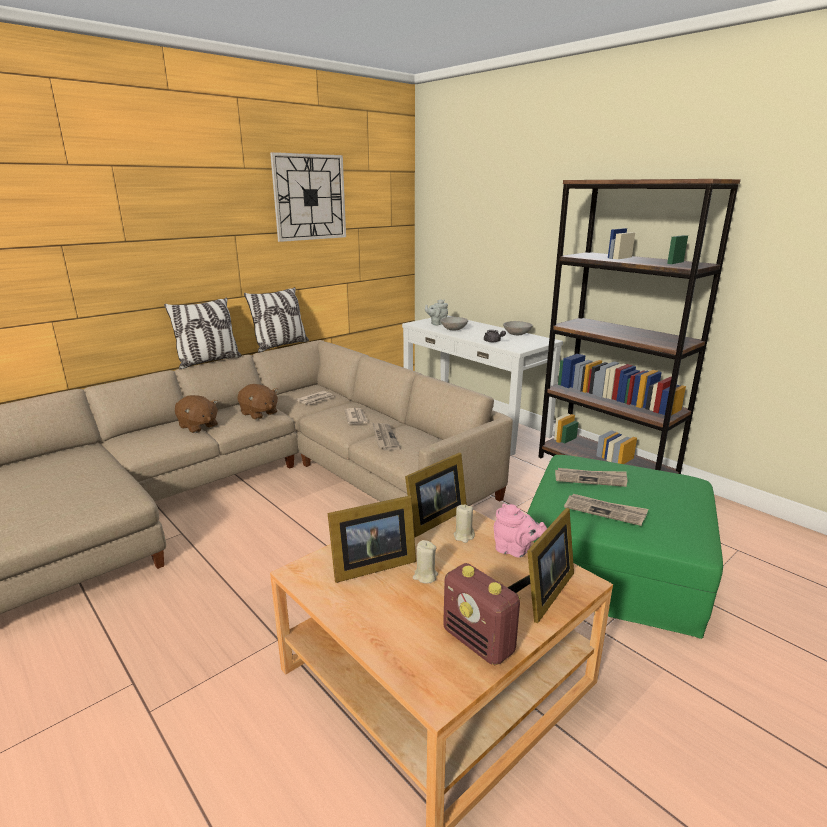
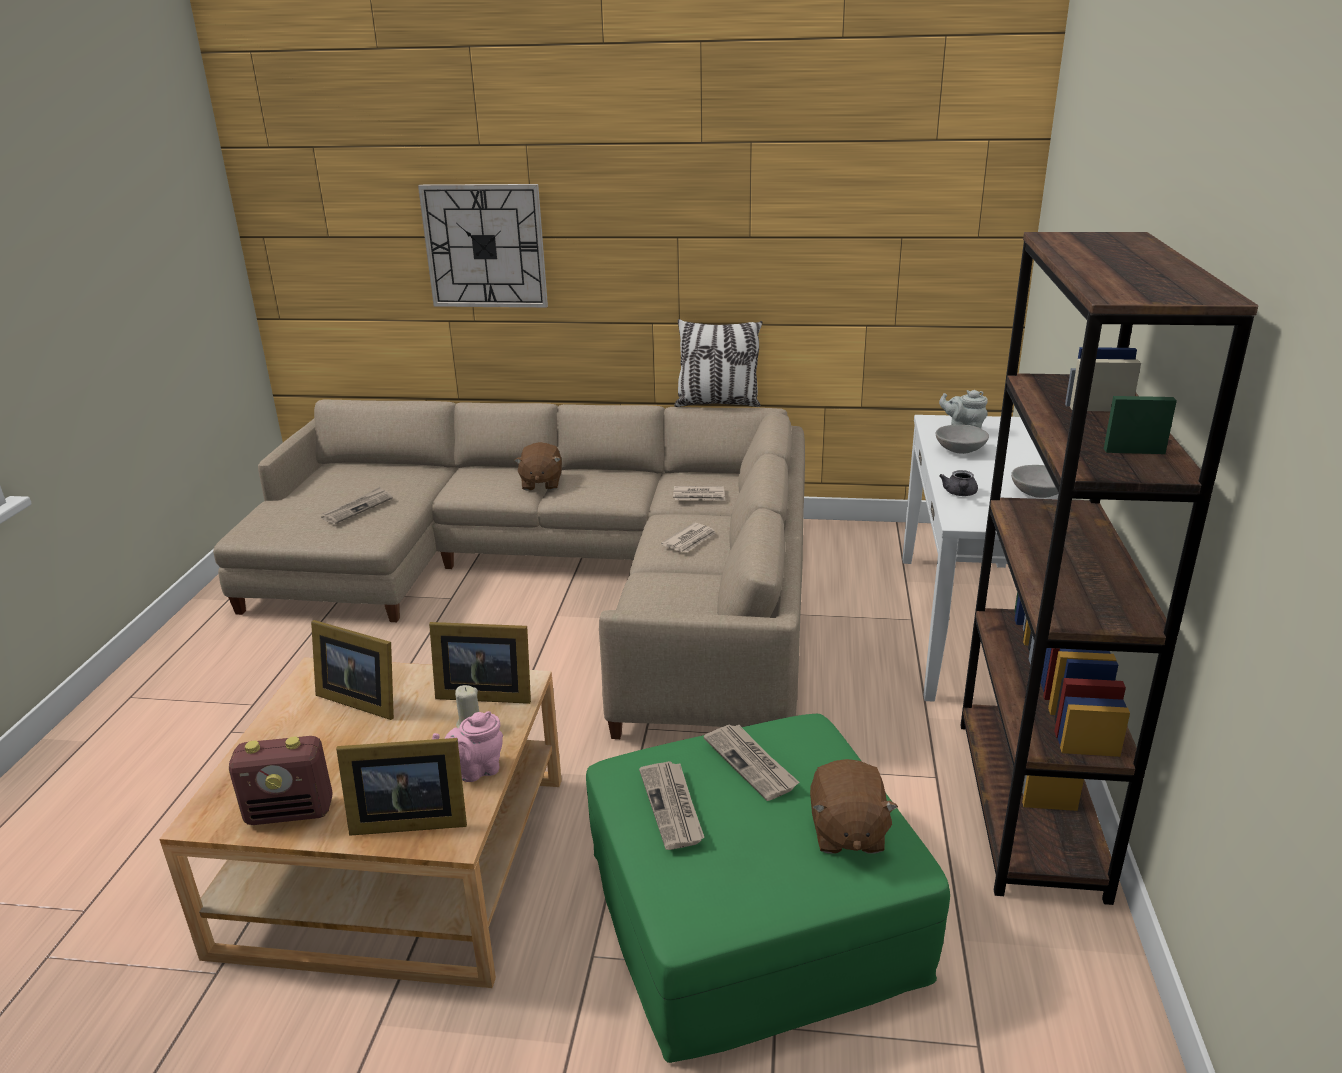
camera: 50 degrees right, 5 degrees up
(208, 361) = (605, 404): pillow -> none
(259, 414) = (613, 491): brown plush toy -> brown plush toy (846, 832)
(309, 197) = (806, 186): wall clock -> wall clock (485, 246)
(384, 438) = (665, 581): newspaper -> newspaper (357, 508)
(425, 576) = (371, 736): beige candle -> none
(479, 642) = (291, 812): radio -> radio turned 105 degrees counterclockwise
(515, 550) = (475, 770): pink teapot -> pink teapot turned 75 degrees clockwise

